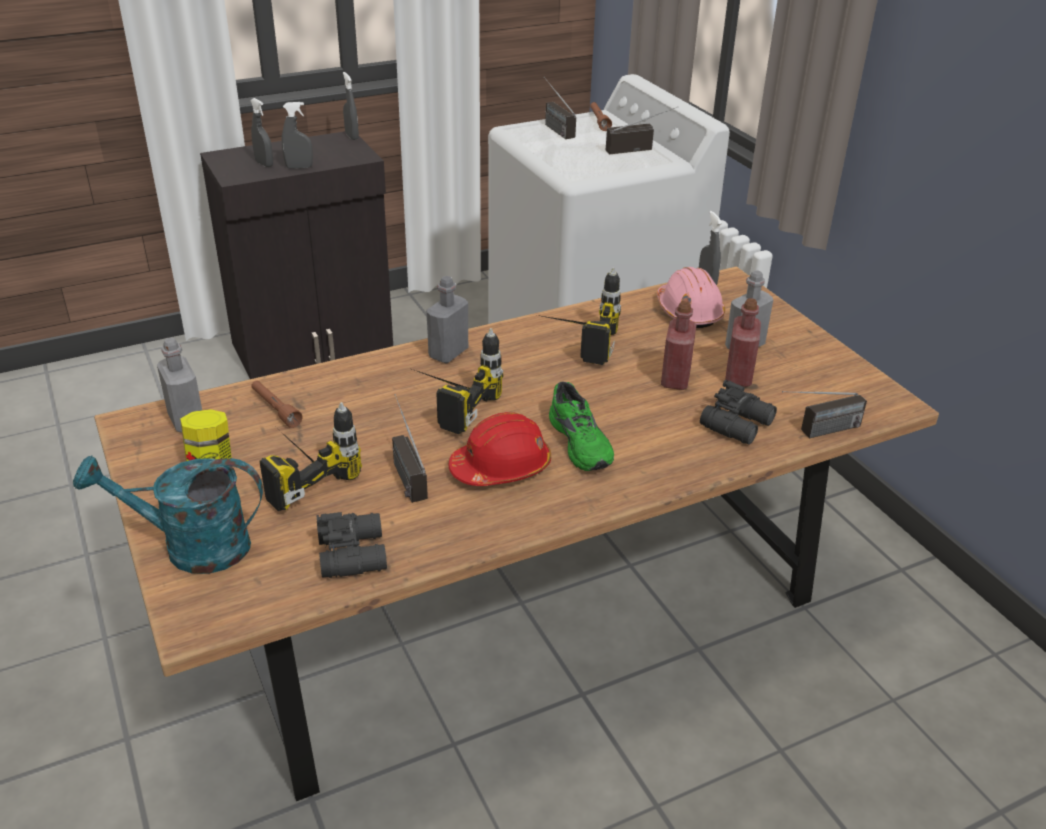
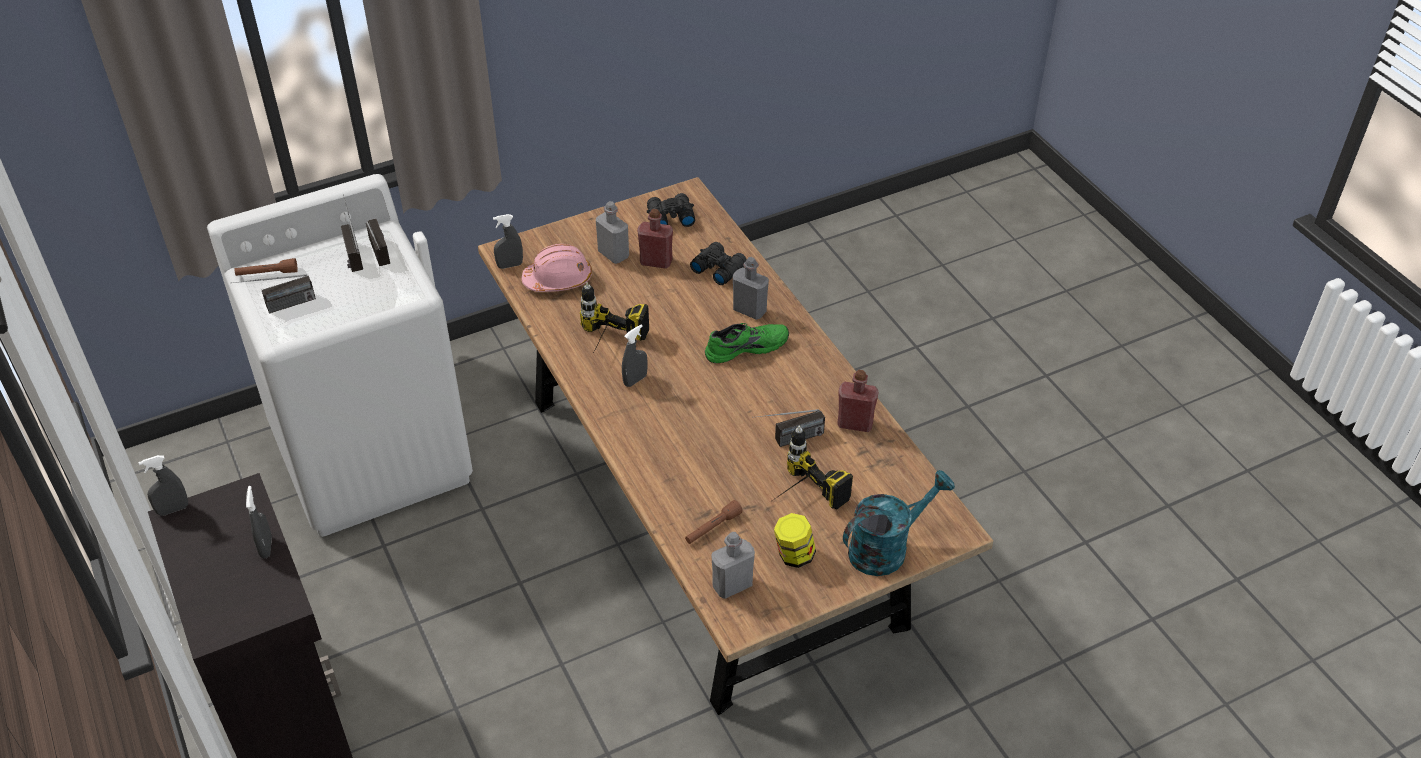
camera: 90 degrees left, 10 degrees up
(191, 547) = (887, 547): turquoise watering can -> turquoise watering can turned 120 degrees counterclockwise
(264, 164) = (248, 583): grey spray bottle -> grey spray bottle (635, 380)
(354, 553) = (879, 458): black binoculars -> black binoculars (669, 217)
(447, 404) = (700, 421): power drill -> none
(448, 353) = (624, 424): grey bottle -> grey bottle (749, 310)
(501, 467) = (779, 388): red hard hat -> none
(675, 379) = (661, 294): red bottle -> red bottle (855, 423)
(817, 432) = (725, 233): radio -> radio (384, 258)

